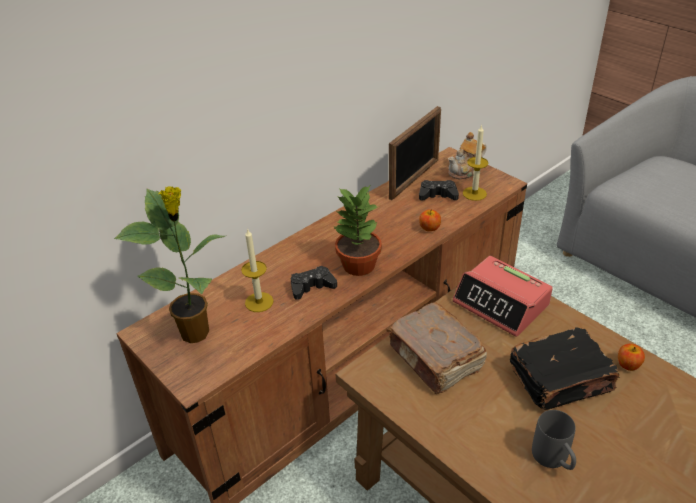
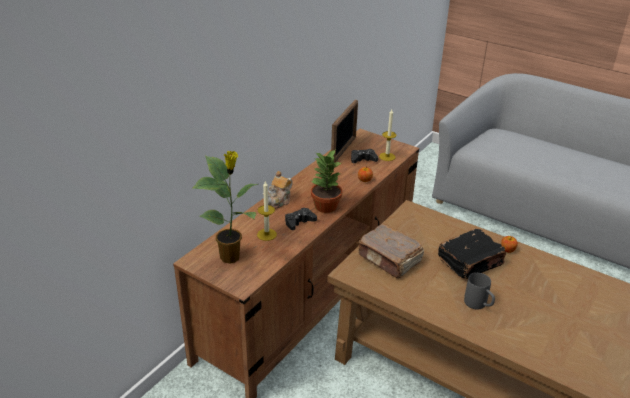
camera: 15 degrees left, 5 degrees down
(466, 171) = (377, 143): teapot -> teapot (278, 201)
(501, 304) = (421, 224): alarm clock -> none

